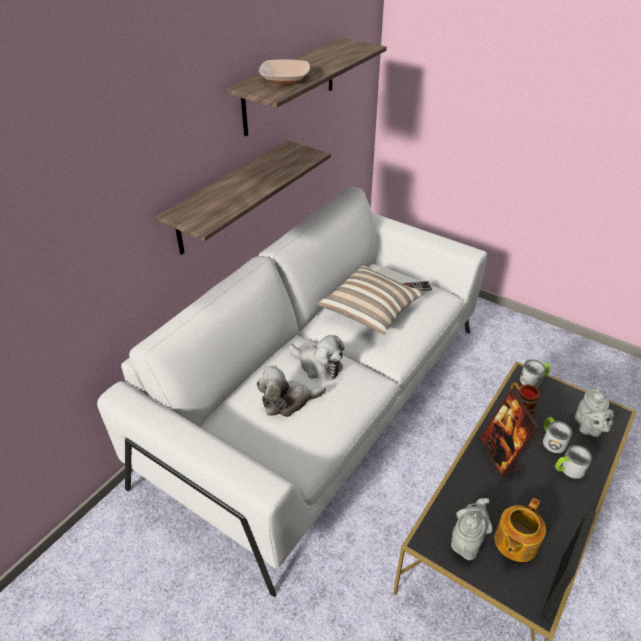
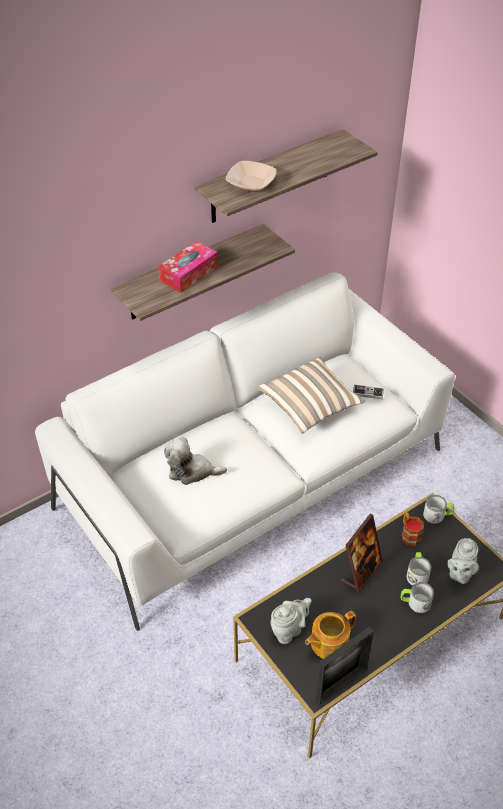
camera: 20 degrees right, 5 degrees up
(236, 189) = (189, 274): none -> tissue box
(318, 366) = (234, 446): plush toy -> none
(500, 454) = (361, 572): picture frame -> picture frame turned 150 degrees counterclockwise

